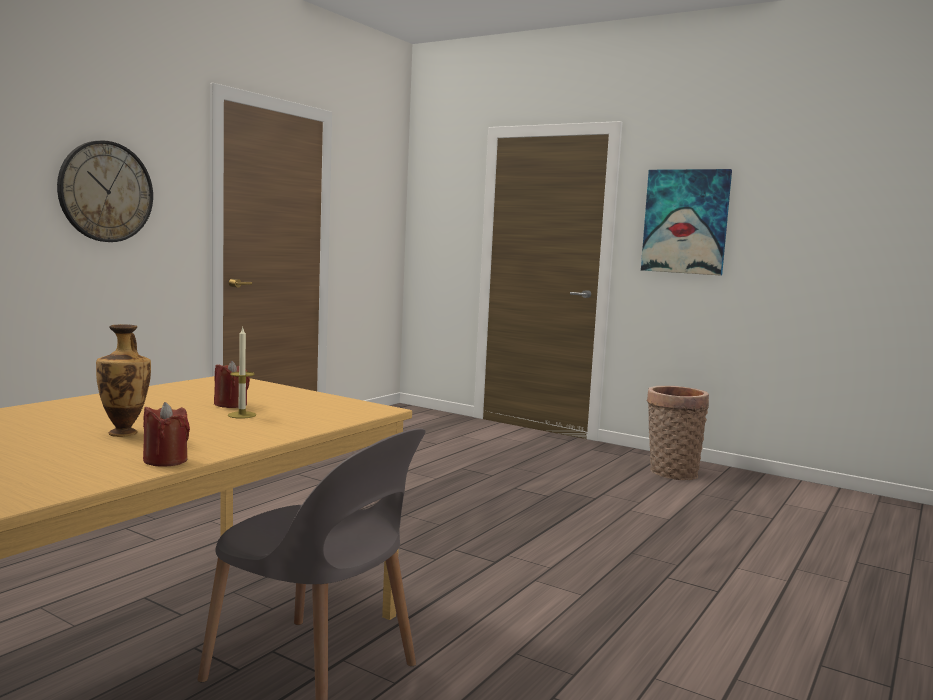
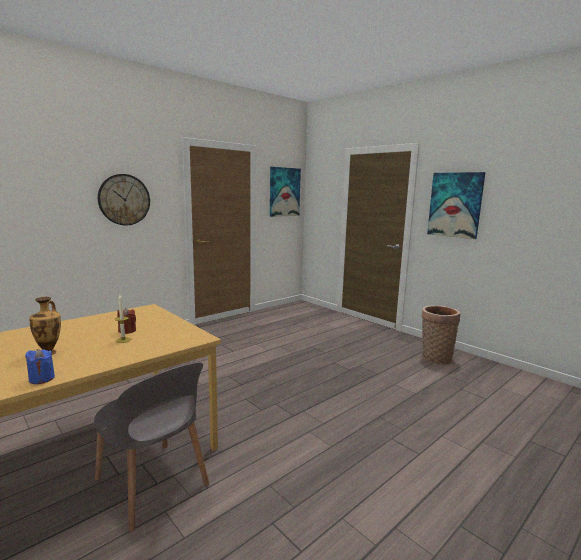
camera: 15 degrees right, 5 degrees up
(165, 461) = (42, 379): red candle -> blue candle
(375, 200) = (284, 192): none -> picture

